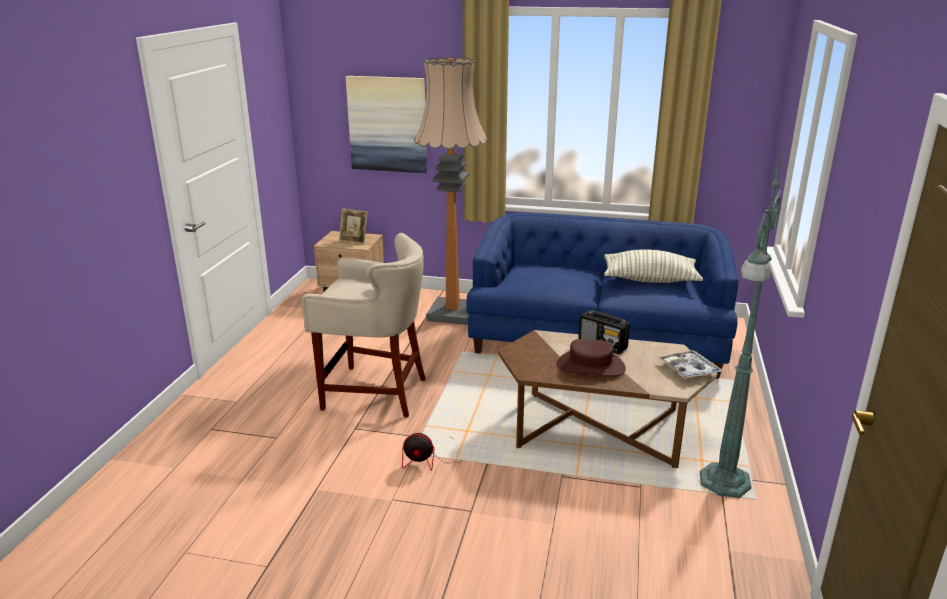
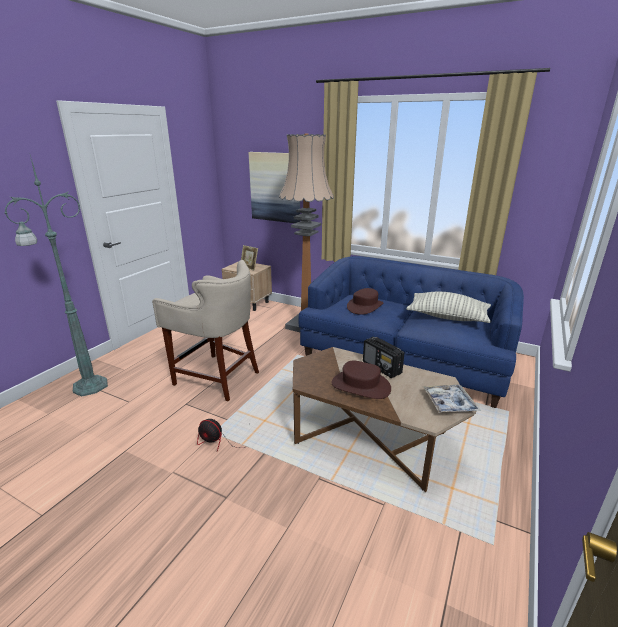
camera: 15 degrees right, 0 degrees up
(548, 277) = (365, 306): none -> brown hat
(723, 482) = (466, 517): green floor lamp -> green floor lamp (88, 387)

